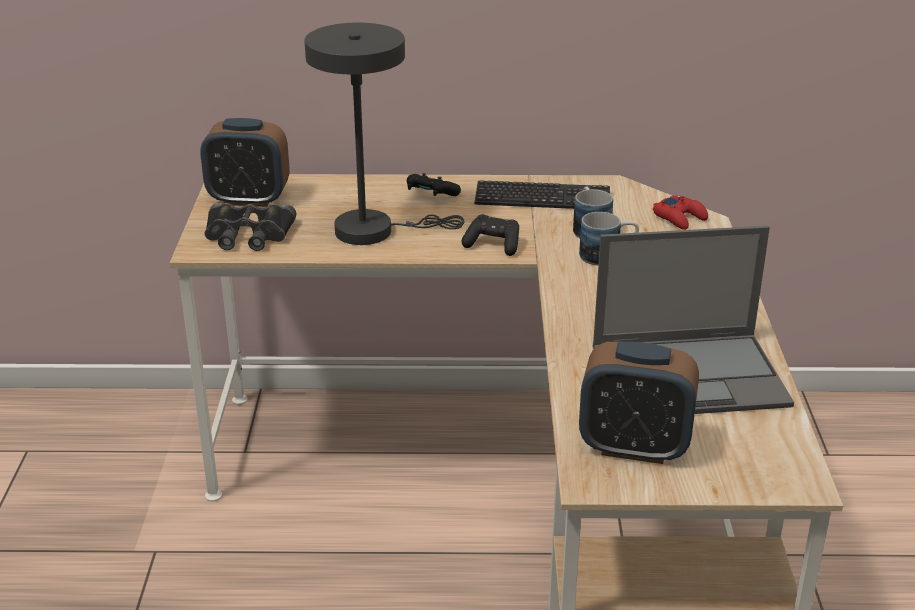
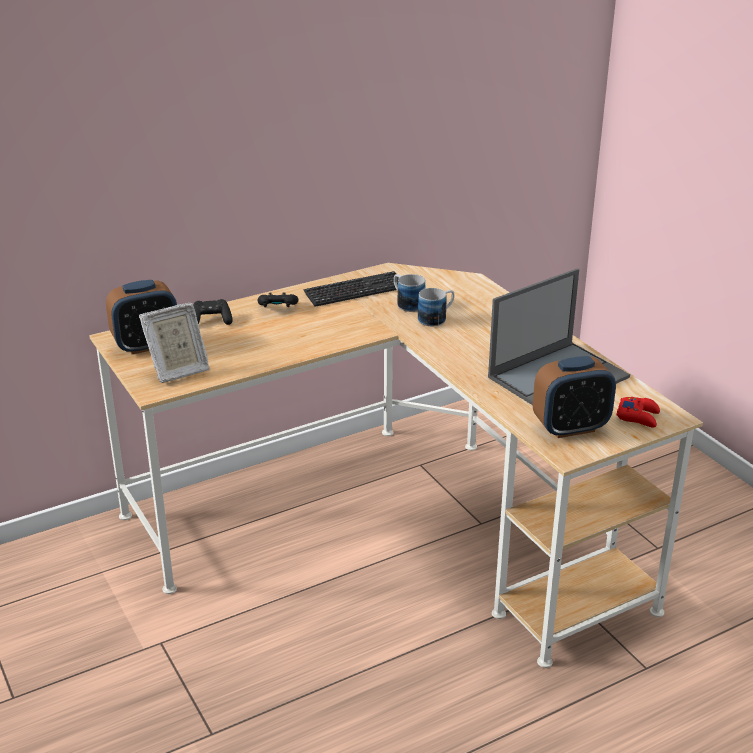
camera: 30 degrees left, 0 degrees up
(248, 235) = (178, 371): black binoculars -> picture frame
(374, 230) = (265, 343): grey table lamp -> none
(493, 245) = (357, 331): black game controller -> black game controller (211, 320)
(680, 218) = (454, 281): red game controller -> red game controller (638, 416)

